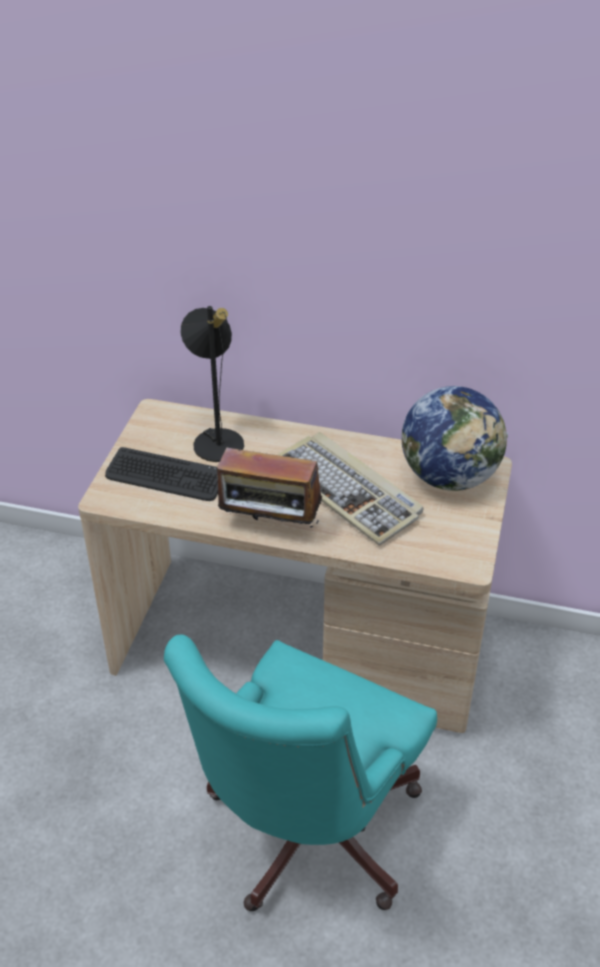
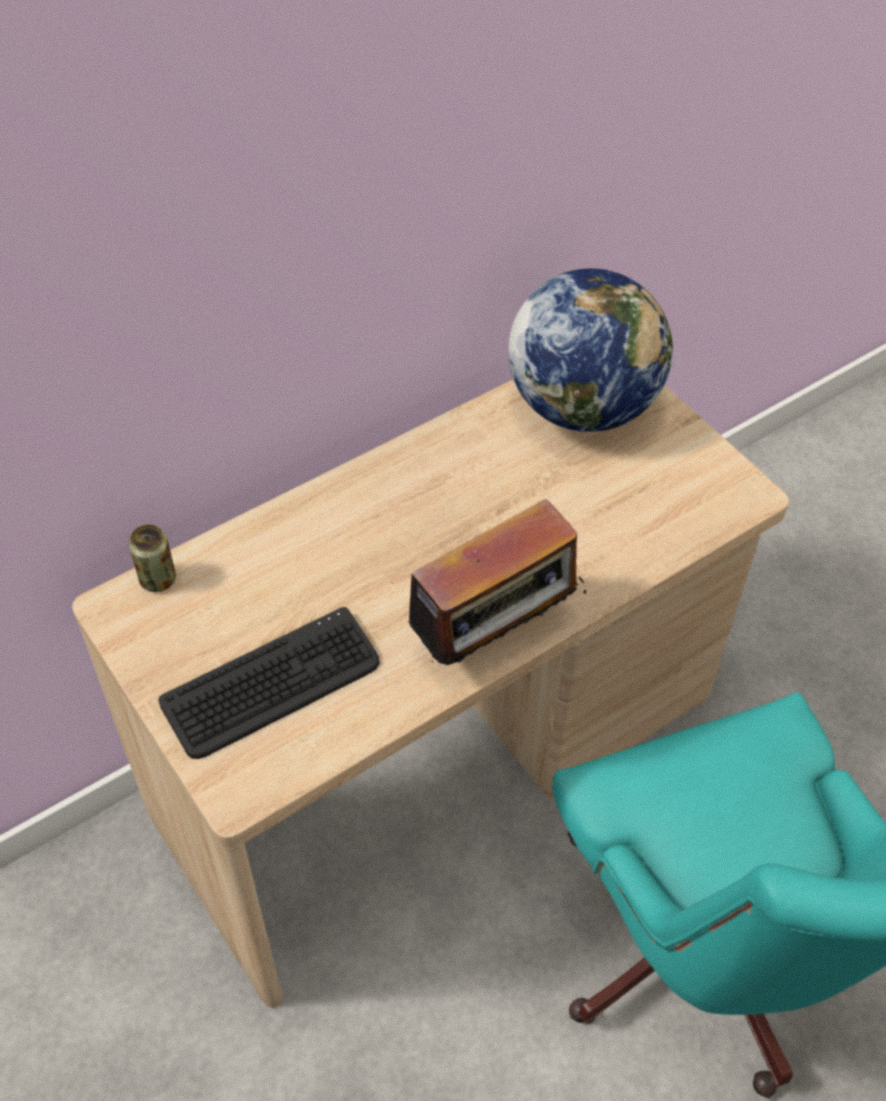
camera: 50 degrees left, 10 degrees up
(181, 413) = (158, 579): none -> can
(217, 438) = (259, 576): black table lamp -> none
(347, 491) = (509, 514): keyboard -> none

